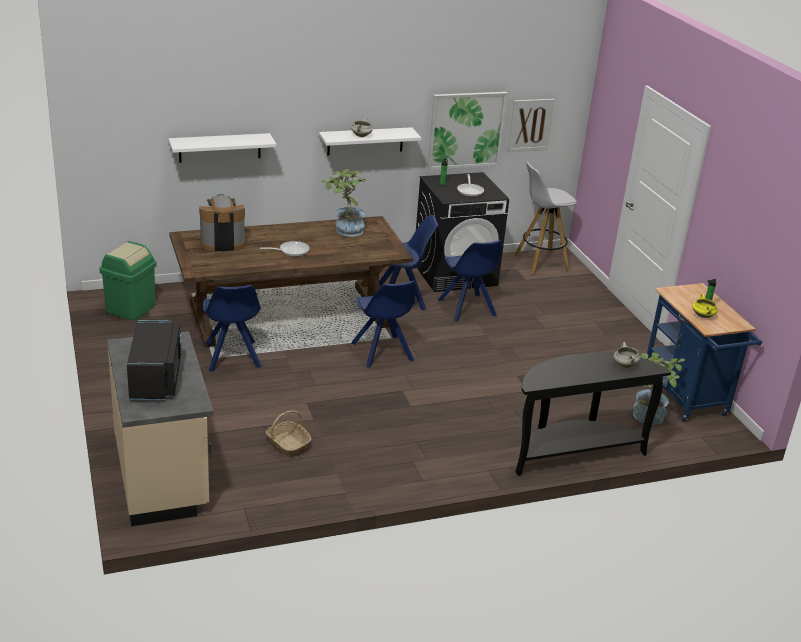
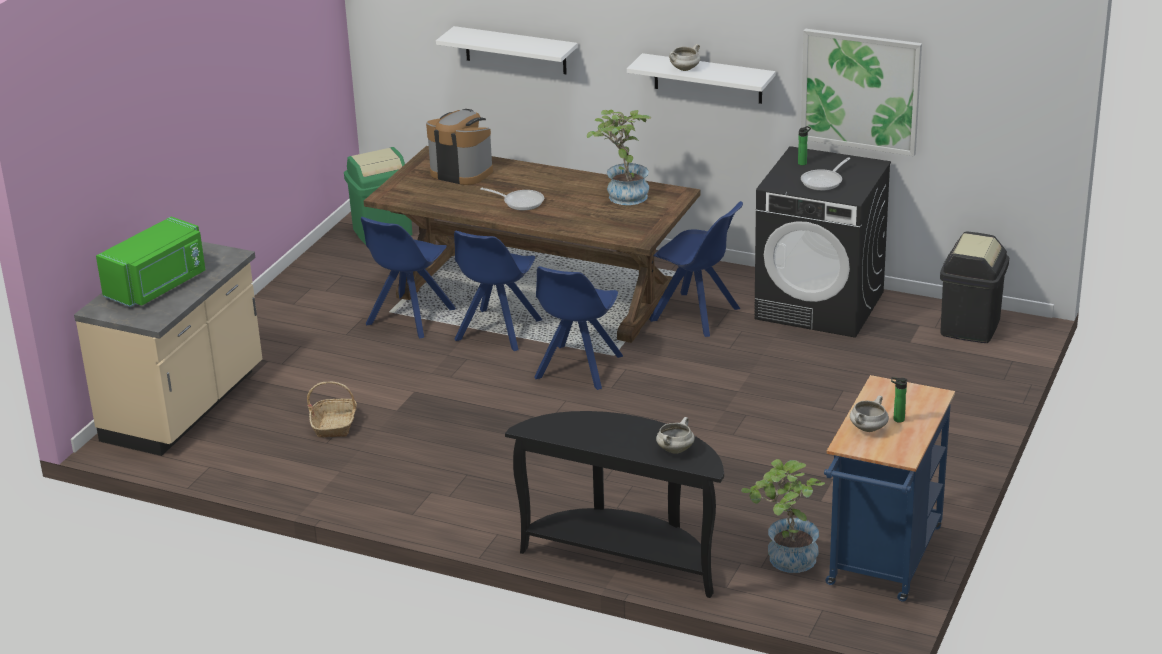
camera: 45 degrees right, 0 degrees up
(157, 378) = (158, 286): black microwave -> green microwave
(467, 308) = (765, 353): blue chair -> blue chair (497, 331)
(530, 125) = (967, 103): picture -> none
(540, 263) = (969, 327): white stool -> black trash can
(703, 316) = (868, 429): yellow cooking pot -> white cooking pot

